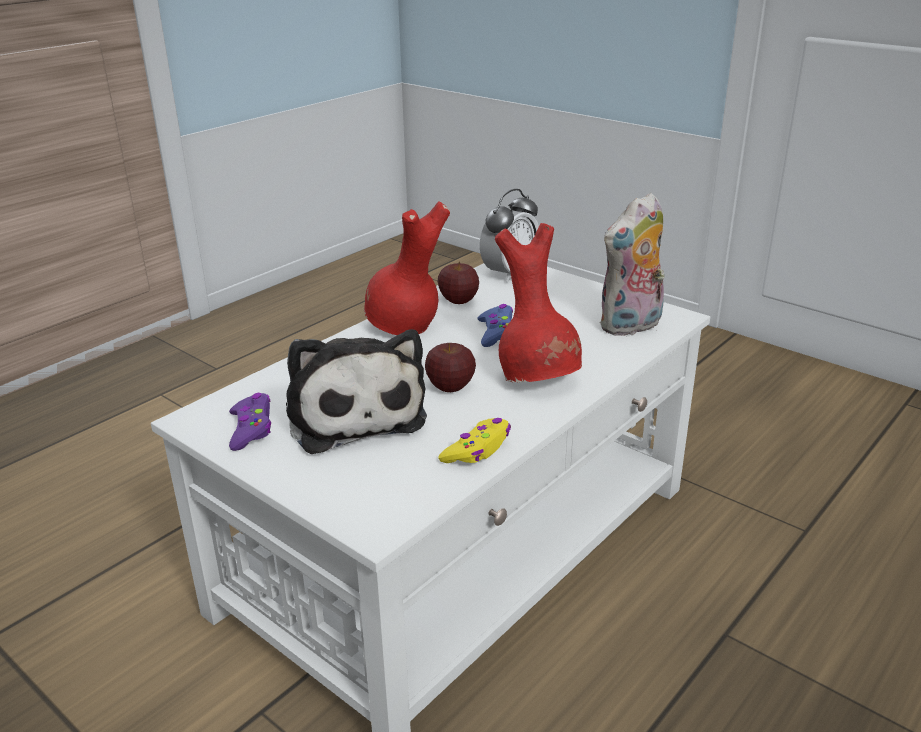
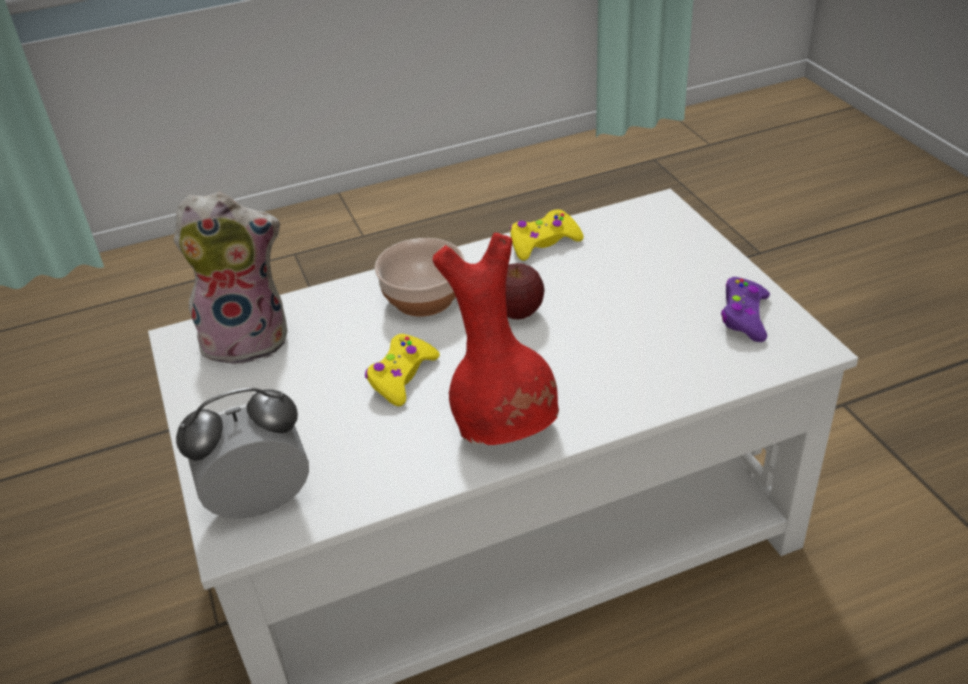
camera: 150 degrees left, 10 degrees up
(353, 413) = (633, 307): plush toy -> none
(458, 301) = (392, 459): apple -> none
(496, 333) = (402, 377): blue game controller -> yellow game controller
(538, 378) = (422, 298): red vase -> bowl

